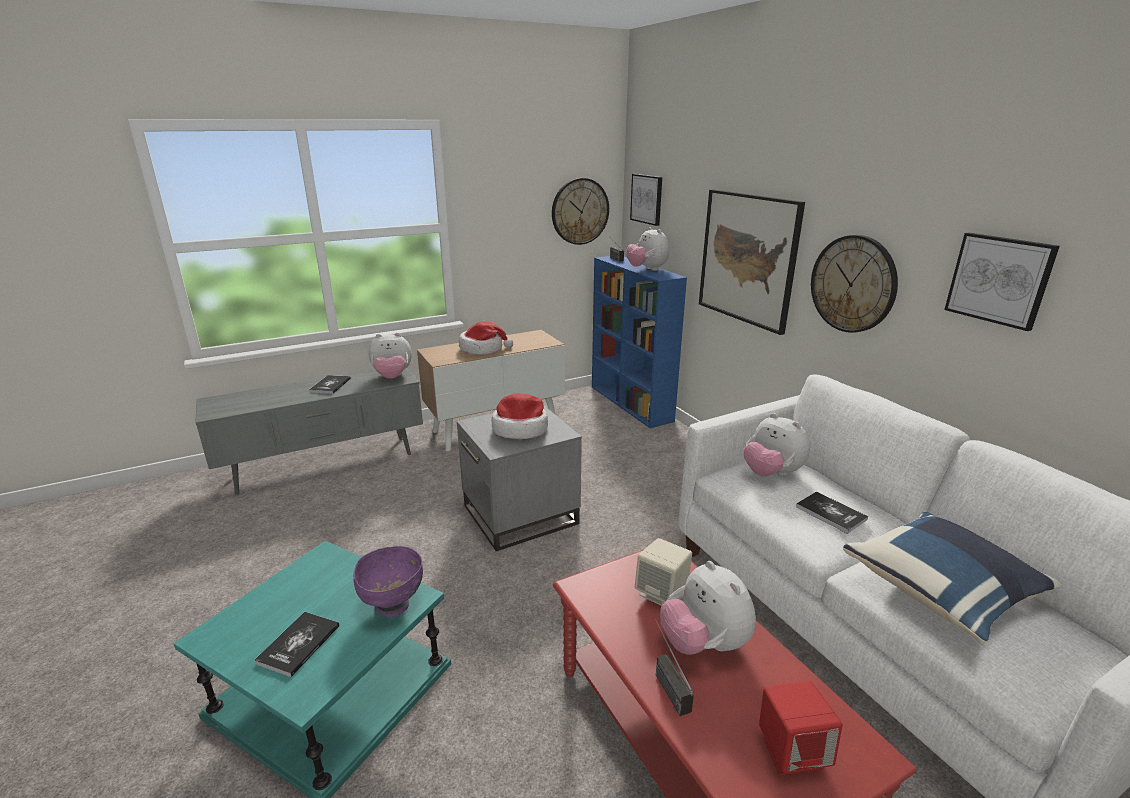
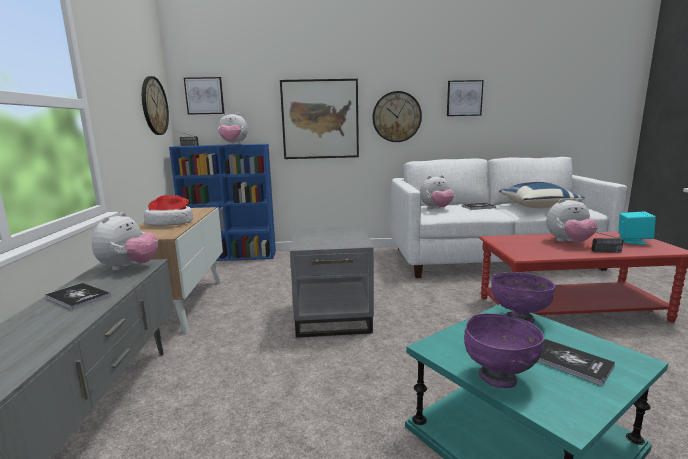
camera: 65 degrees left, 10 degrees down
(270, 597) = (498, 378): none -> purple bowl
(520, 429) = (332, 236): hat -> none
(662, 593) = (528, 243): beige speaker -> none
(792, 752) = (633, 241): red speaker -> turquoise speaker

